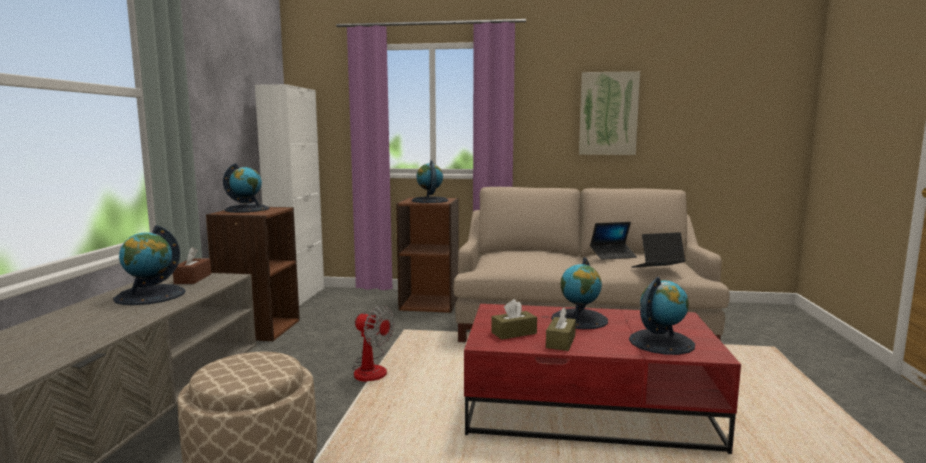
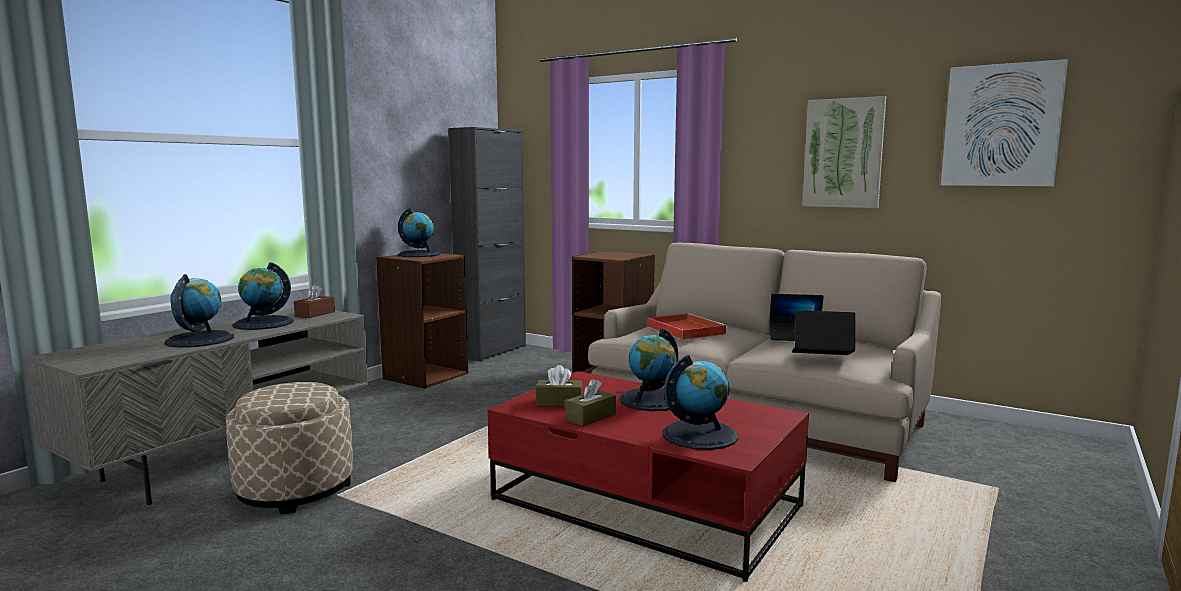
camera: 25 degrees right, 0 degrees up
(298, 297) = (492, 351): white cabinet -> black cabinet
(371, 369) = (479, 427): fan -> none
(429, 200) = (613, 255): globe -> globe (199, 340)
(528, 258) = (684, 329): none -> red tray
(717, 95) = (1001, 125): none -> picture

